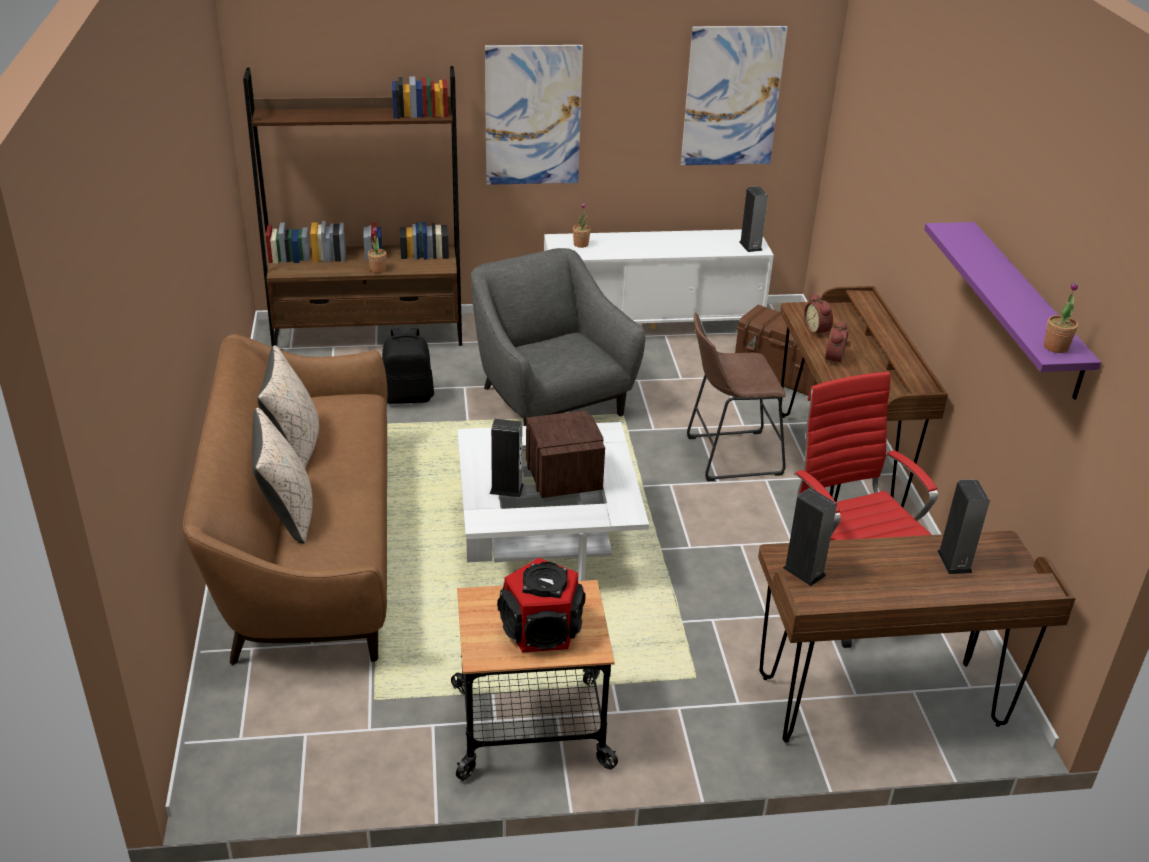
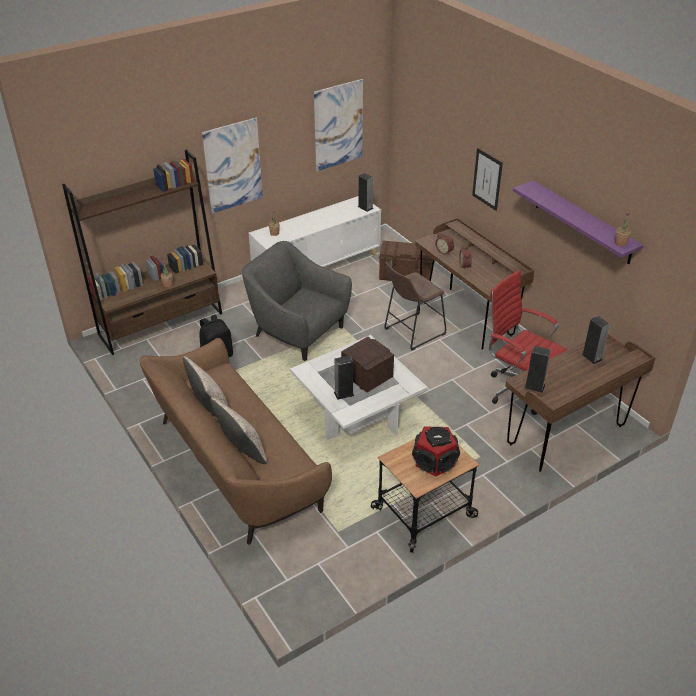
camera: 25 degrees left, 5 degrees up
(920, 219) = (487, 179): none -> picture

